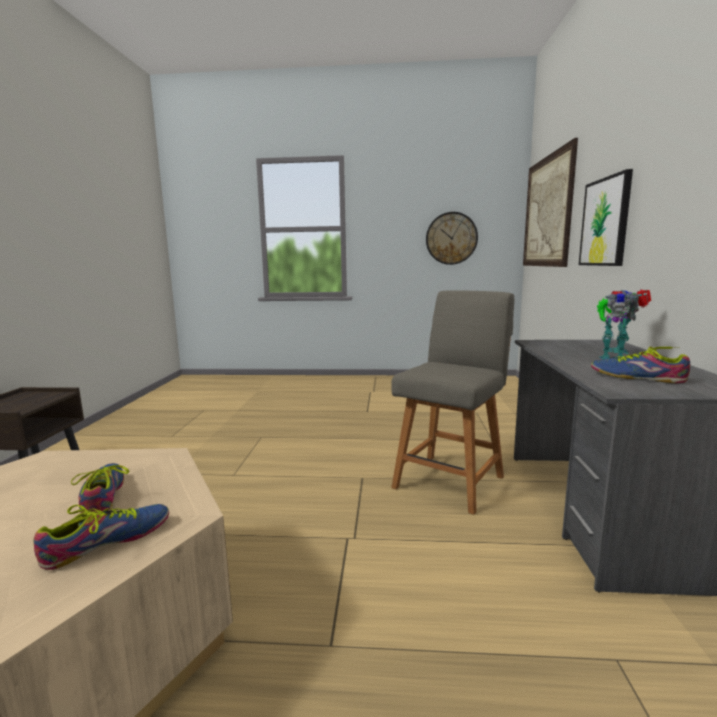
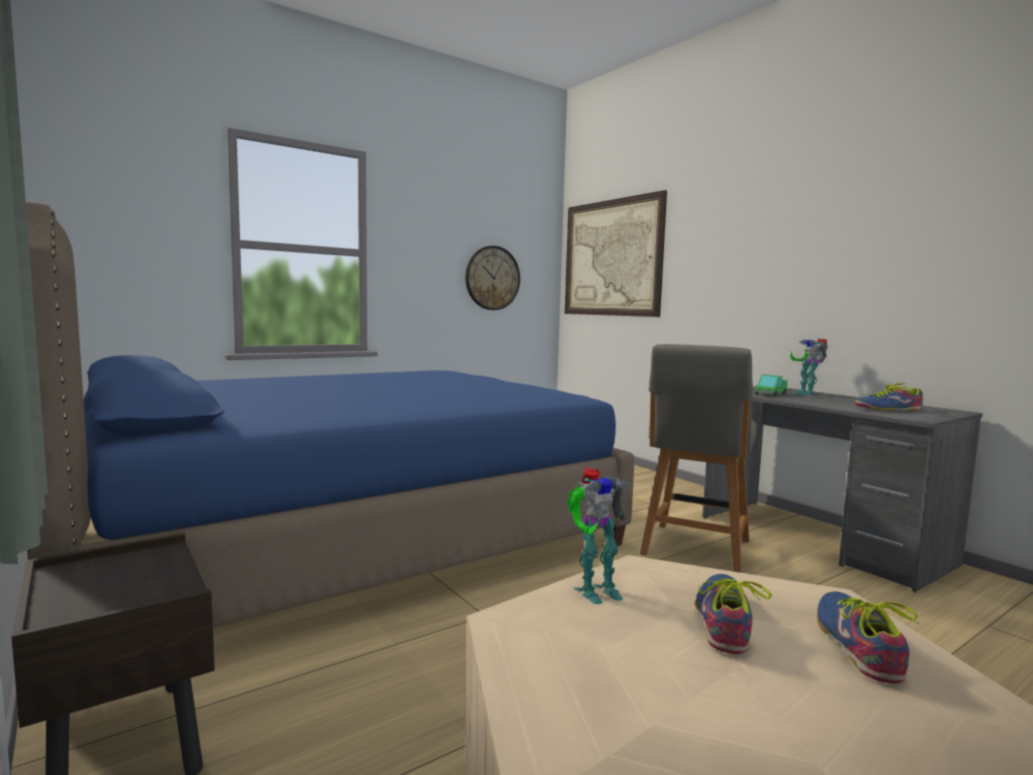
camera: 40 degrees left, 5 degrees down
(103, 497) = (723, 620): shoe -> shoe turned 75 degrees clockwise
(256, 413) = (342, 538): none -> blue bed
(450, 480) = (695, 549): grey chair -> grey chair turned 150 degrees counterclockwise
(569, 348) = (770, 394): none -> toy truck
(605, 222) = (727, 276): picture -> none
(610, 358) = (824, 399): toy robot -> toy robot (594, 590)

